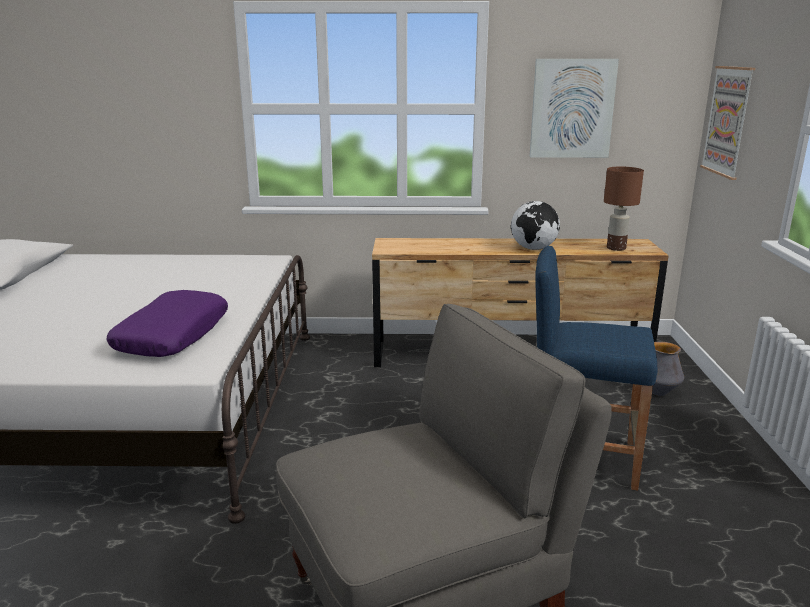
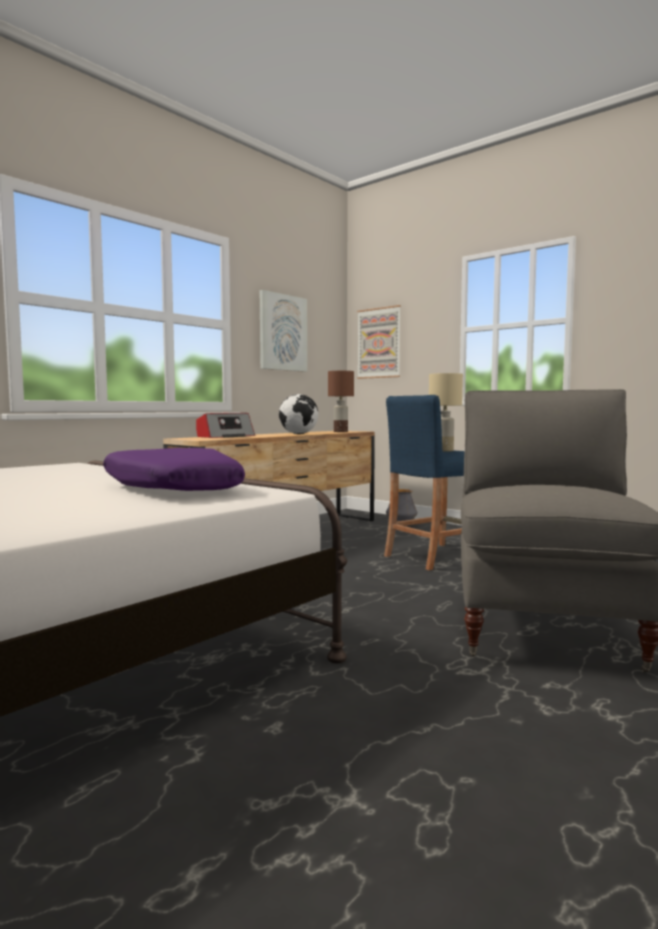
camera: 50 degrees left, 15 degrees down
(435, 243) = (225, 436): none -> radio
(608, 332) = (443, 451): none -> beige table lamp

